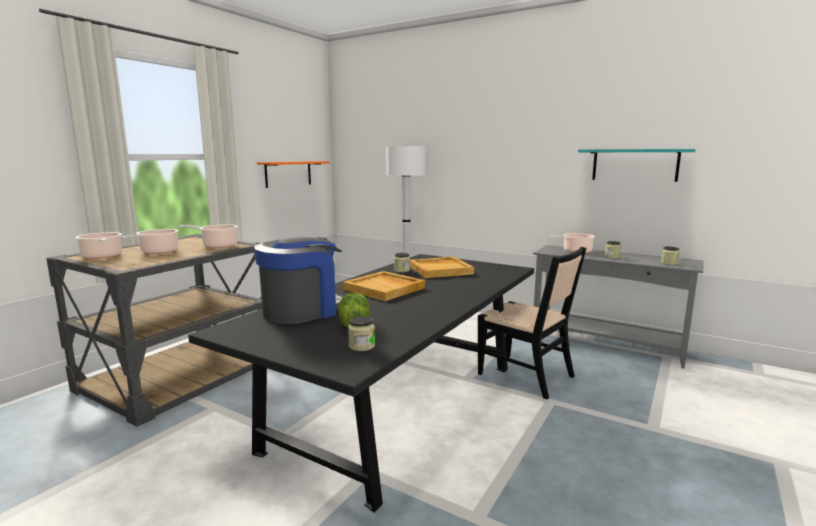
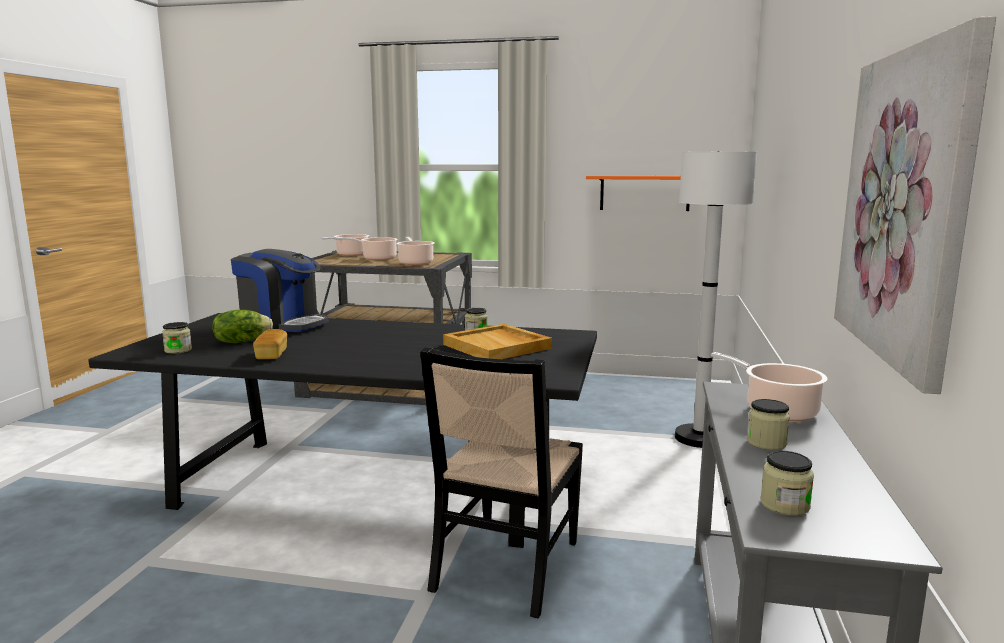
camera: 70 degrees right, 0 degrees up
(385, 288) = (378, 336): beige tray -> none
(413, 316) = (271, 355): none -> bread
(634, 165) = (904, 205): turquoise shelf -> picture

